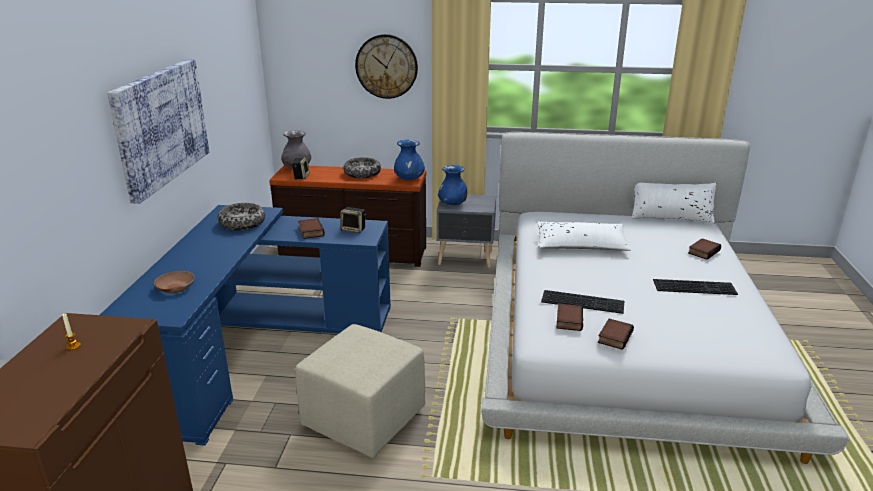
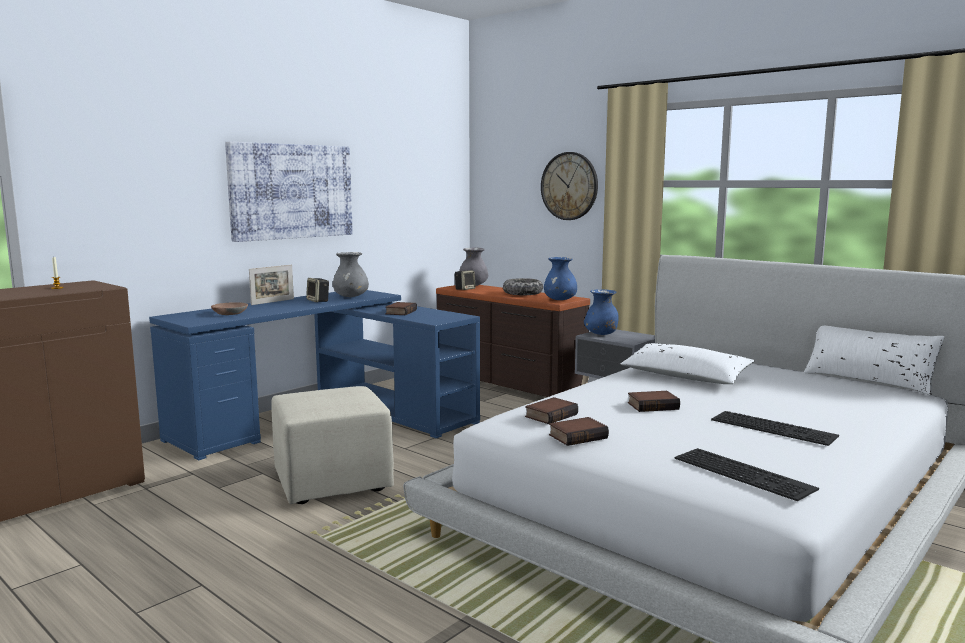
camera: 35 degrees right, 15 degrees down
(178, 253) = (272, 302): none -> picture frame
(242, 223) = (351, 297): bowl -> grey vase
(354, 229) = (438, 316): speaker -> speaker (318, 301)
(583, 301) = (598, 408): keyboard -> keyboard (745, 473)
(703, 251) = (854, 408): book -> book (653, 405)

